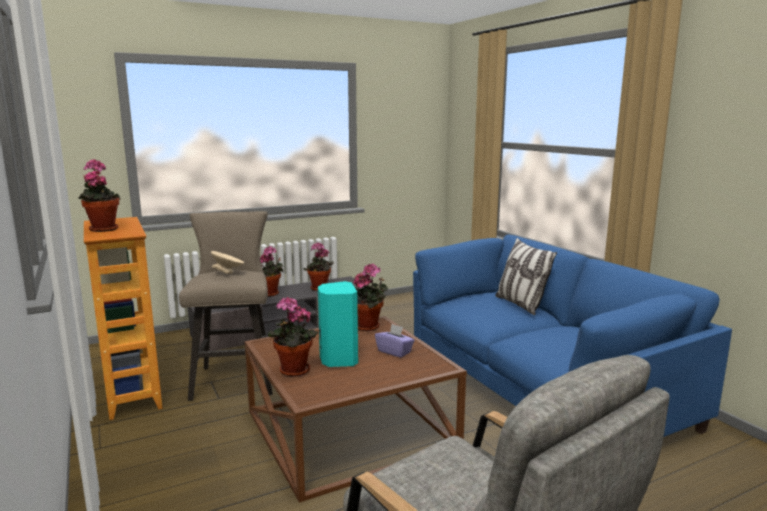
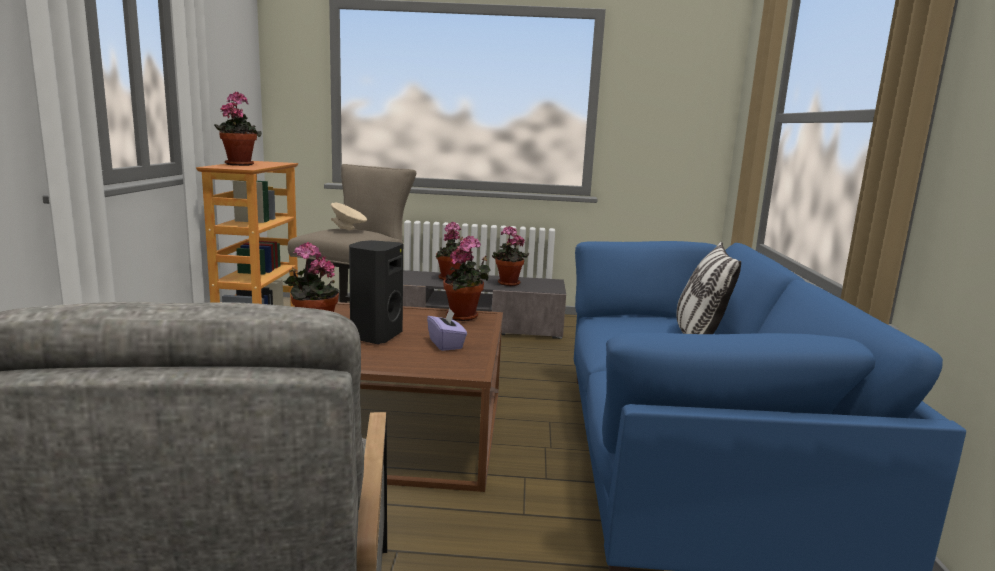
camera: 30 degrees right, 0 degrees up
(338, 360) = (374, 336): turquoise speaker -> black speaker

